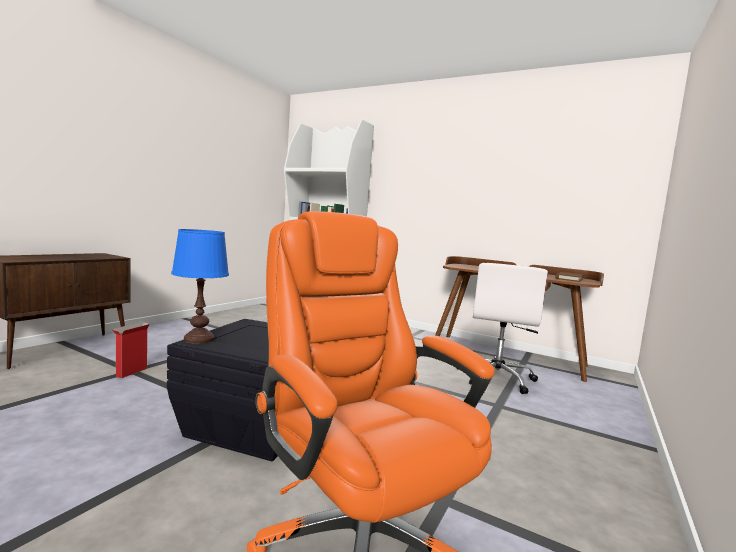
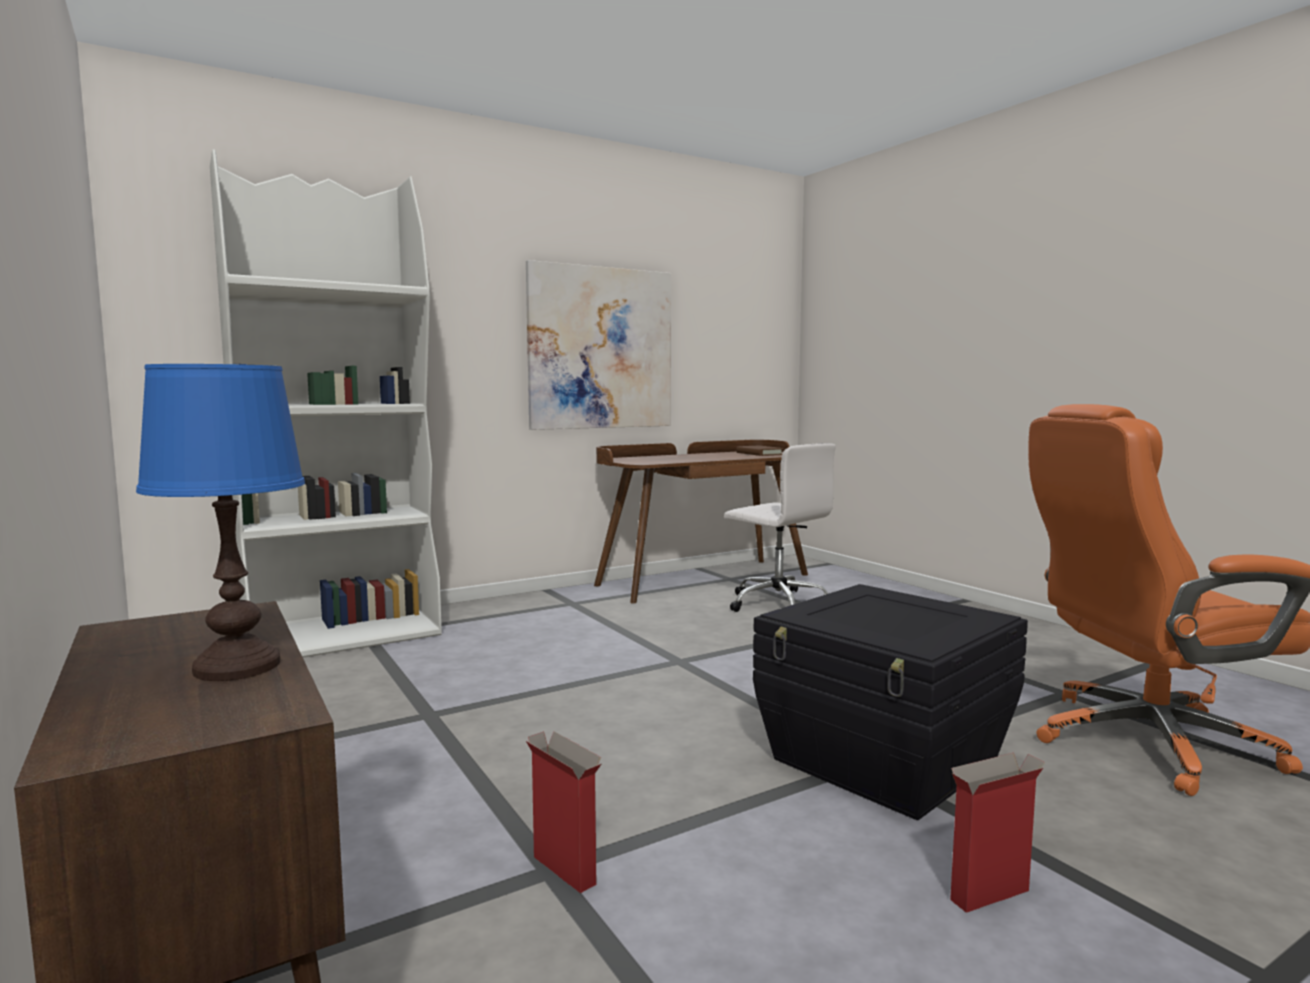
camera: 60 degrees left, 0 degrees up
(103, 458) = (991, 894): none -> cardboard box
(199, 339) = (909, 644): blue table lamp -> blue table lamp (238, 666)
(472, 199) = (601, 348): none -> picture

